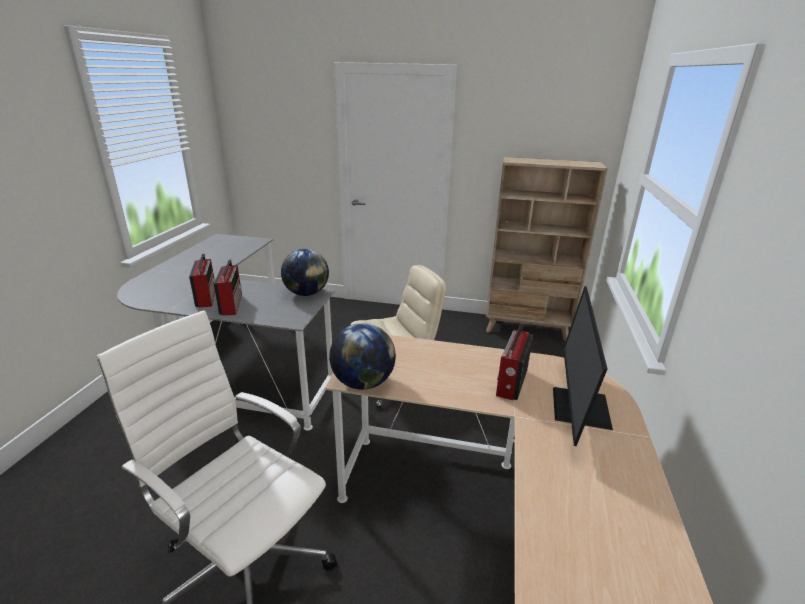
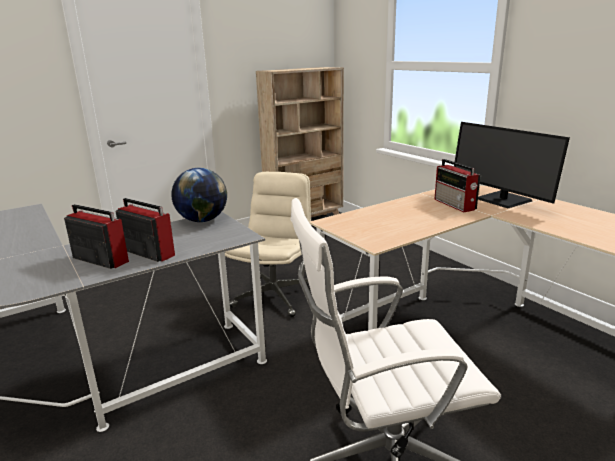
camera: 45 degrees left, 5 degrees down
(363, 383) = (389, 240): globe -> none

